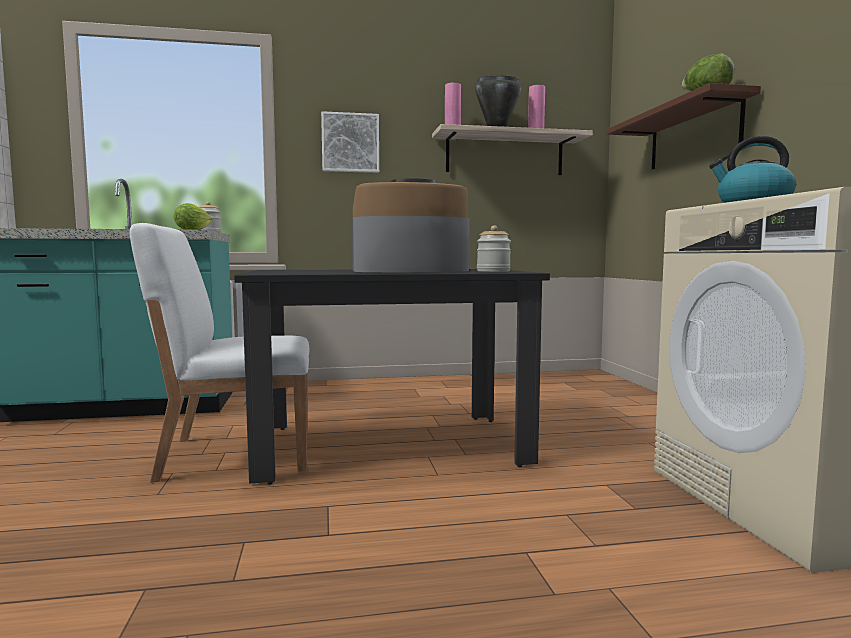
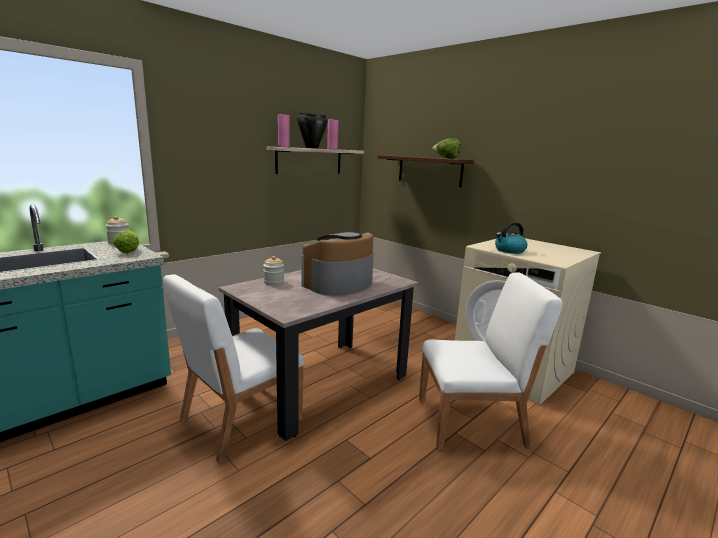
camera: 35 degrees left, 10 degrees up
(350, 143) = (210, 154): picture -> none
(389, 446) = (321, 383): black dining table -> beige dining table
(493, 271) = (385, 280): jar -> jar (274, 282)
(586, 549) = (472, 422): none -> white chair

